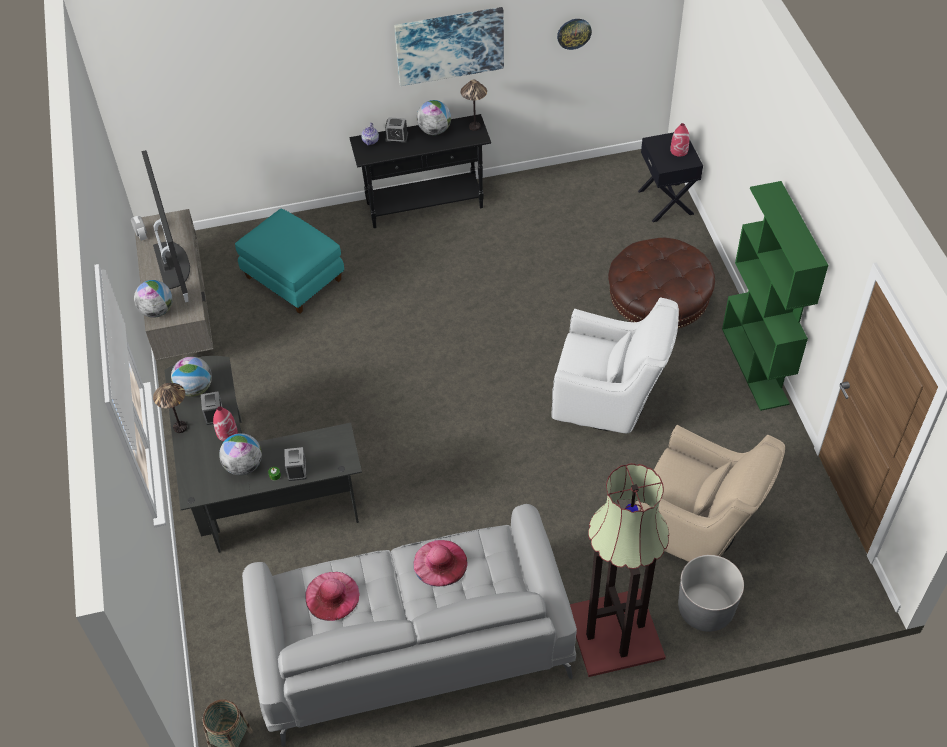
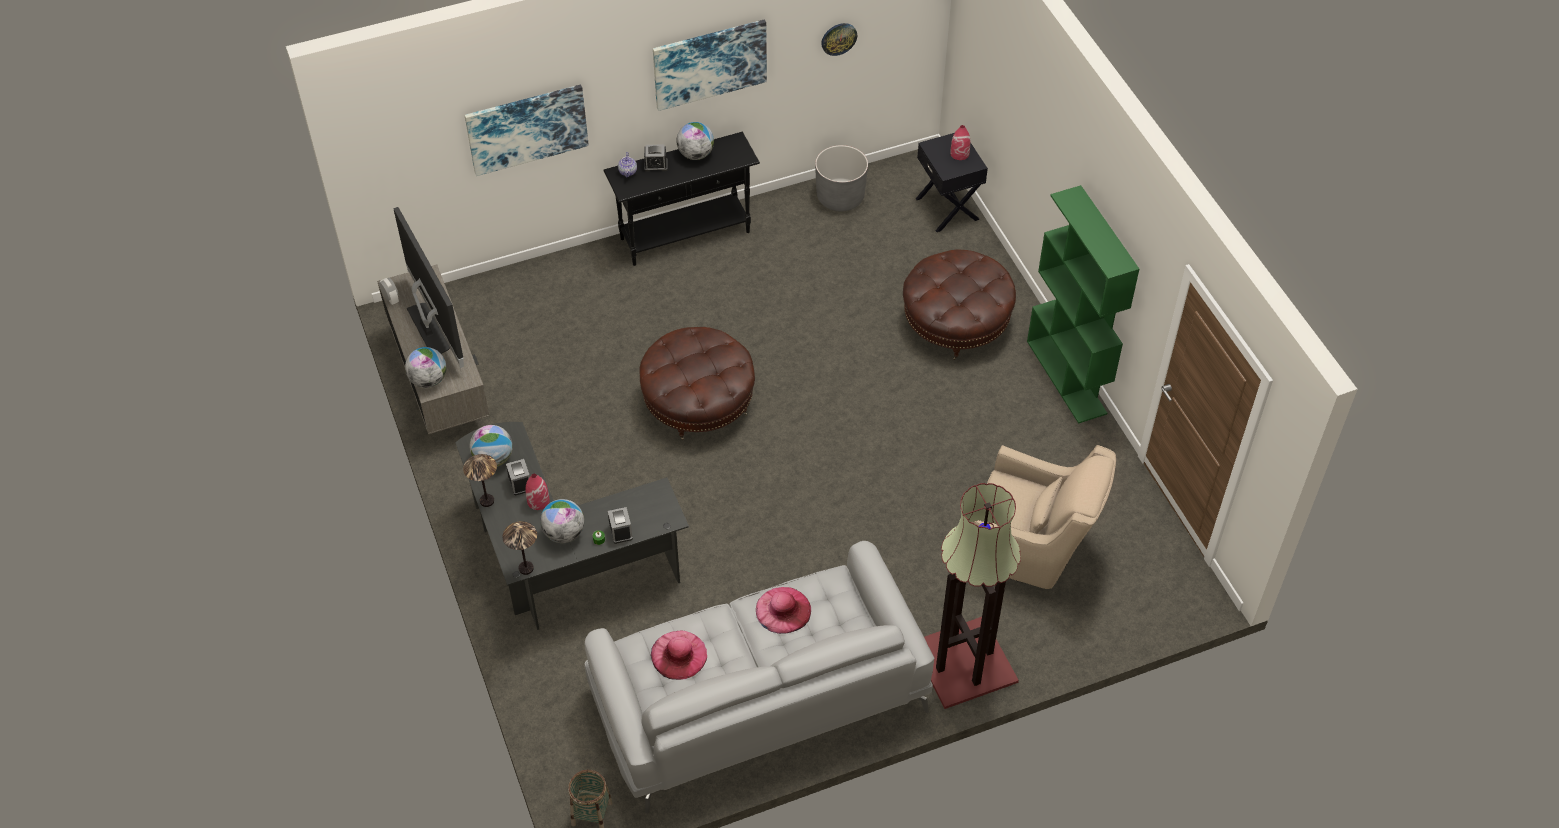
camera: 10 degrees left, 0 degrees up
(276, 91) = (527, 128): none -> picture
(292, 279) = (555, 330): turquoise ottoman -> none
(408, 355) = (698, 402): none -> brown ottoman
(475, 126) = (739, 146): table lamp -> table lamp (526, 568)
(610, 401) = (921, 429): white armchair -> none
(705, 609) = (1051, 629): grey planter -> grey planter (840, 197)

